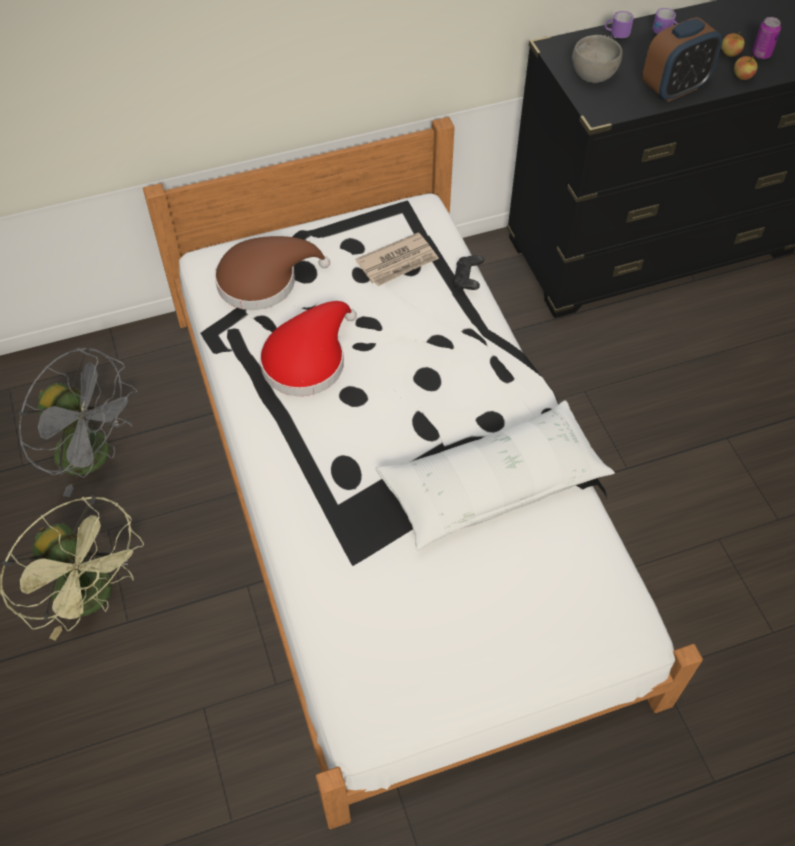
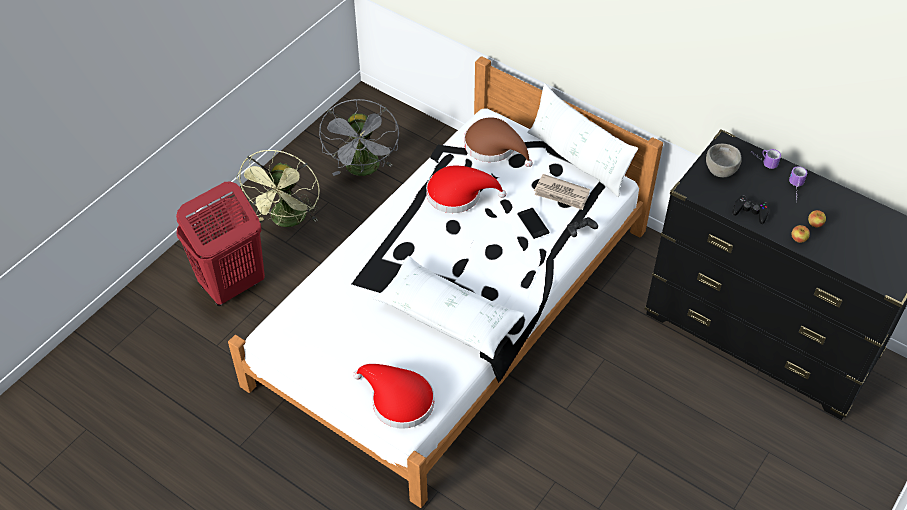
camera: 55 degrees right, 5 degrees down
(141, 738) = (231, 285): none -> red laundry basket
(356, 219) = (577, 160): none -> white pillow
(420, 314) = (533, 223): none -> phone
(591, 621) = (398, 400): none -> red hat
(674, 88) = (750, 212): alarm clock -> black game controller
(761, 54) = (832, 239): can -> none

